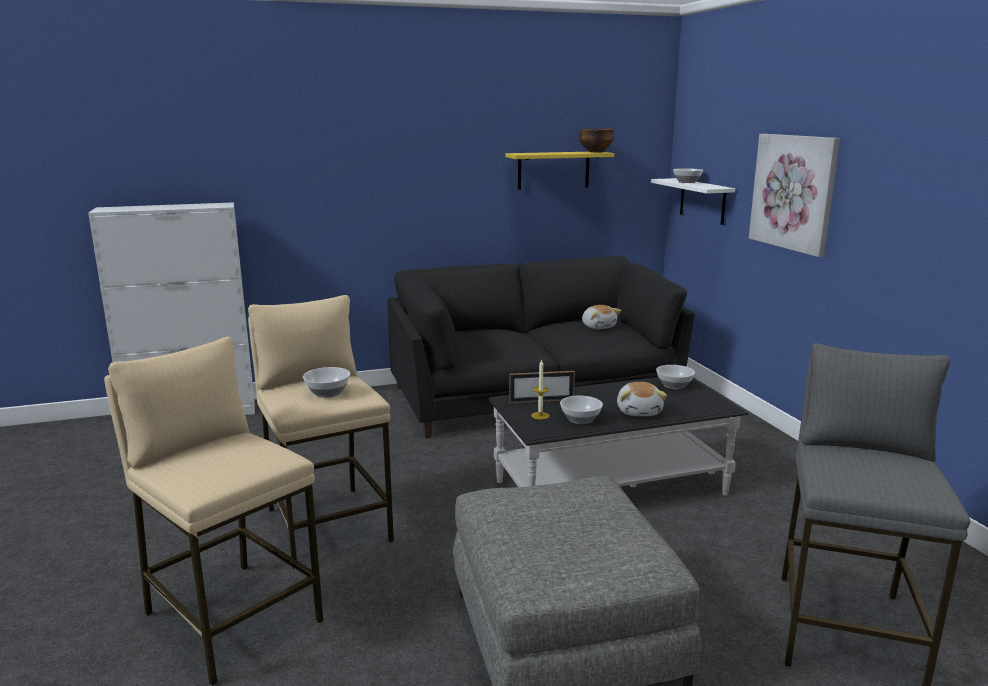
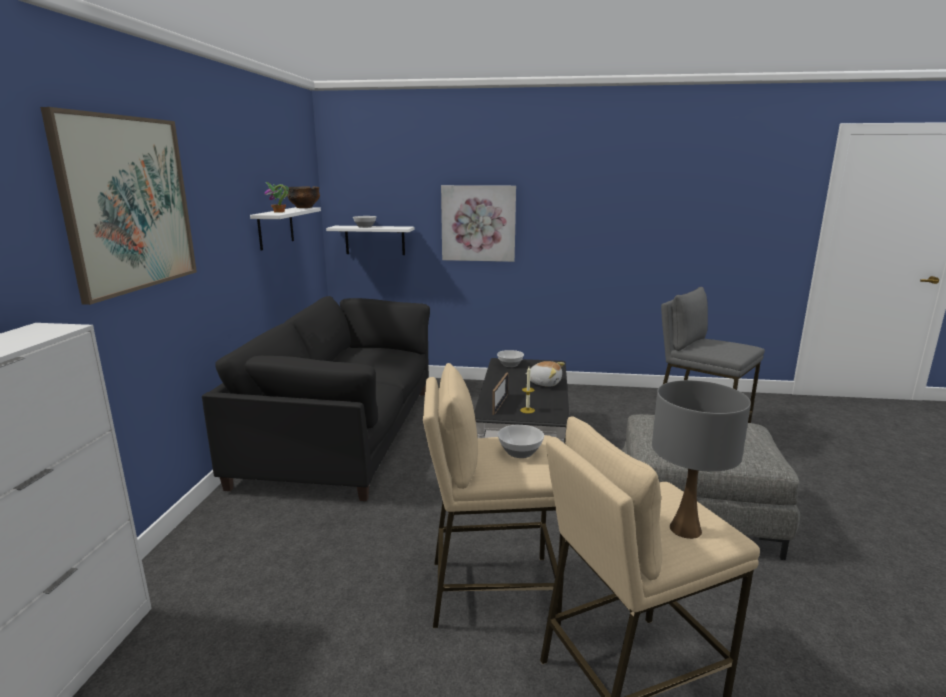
camera: 65 degrees left, 0 degrees up
(201, 469) = (685, 529): none -> grey table lamp
(336, 133) = (128, 204): none -> picture
(540, 153) = (279, 212): none -> potted plant
(553, 170) = (275, 228): yellow shelf -> white shelf
(581, 420) = (545, 400): bowl -> none
(598, 327) = (368, 354): plush toy -> none

